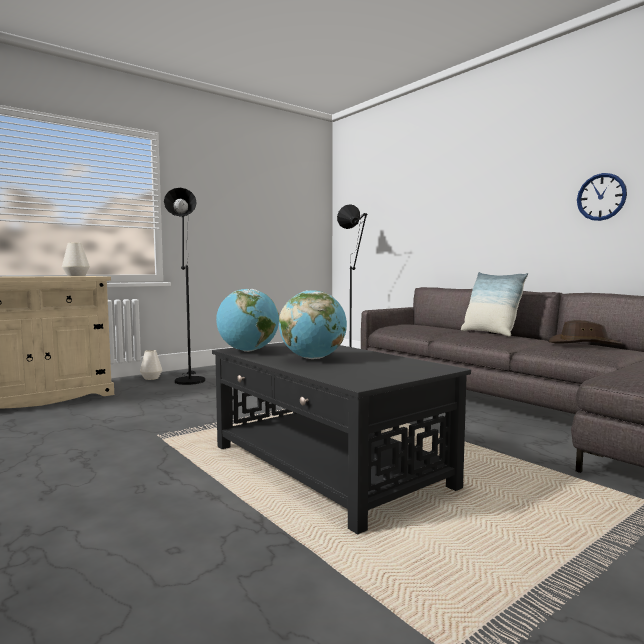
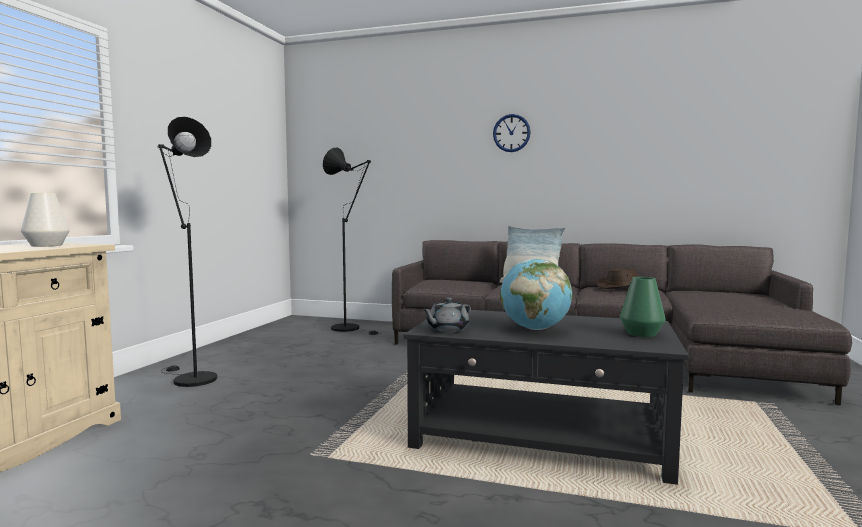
camera: 35 degrees left, 0 degrees up
(151, 378) = (126, 386): white vase -> none
(248, 351) = (447, 330): globe -> grey teapot
(389, 373) = (641, 333): none -> green vase
(601, 197) = (602, 162): wall clock -> wall clock (511, 133)

